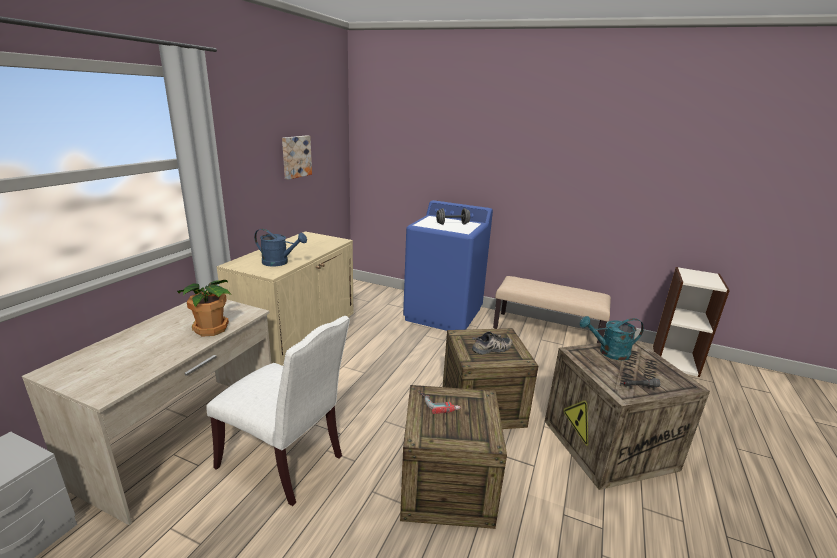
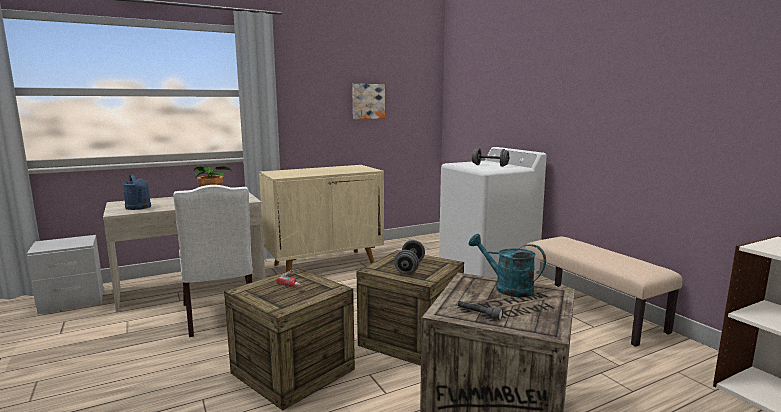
camera: 40 degrees right, 10 degrees down
(280, 262) = (298, 174): blue watering can -> blue watering can (139, 208)
(444, 314) = (487, 271): blue washing machine -> white washing machine
(492, 349) = (409, 268): shoe -> grey dumbbell

